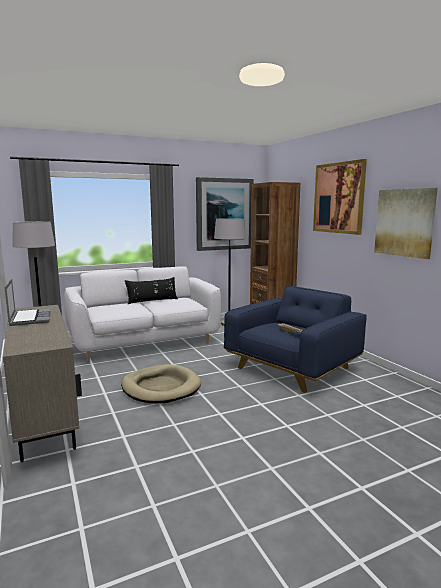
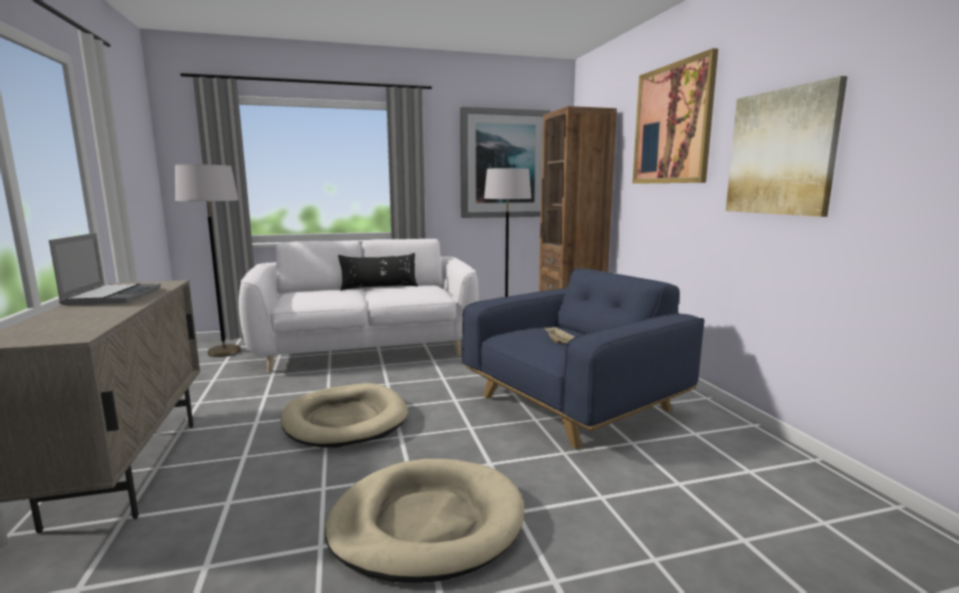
camera: 10 degrees right, 0 degrees up
(243, 435) = (427, 523): none -> beige dog bed

